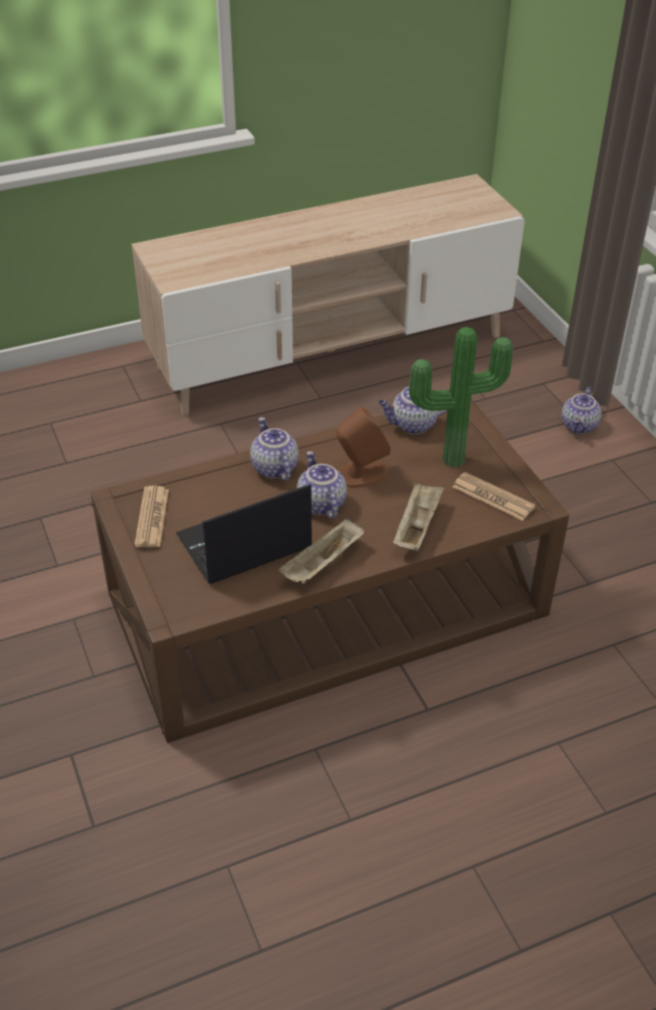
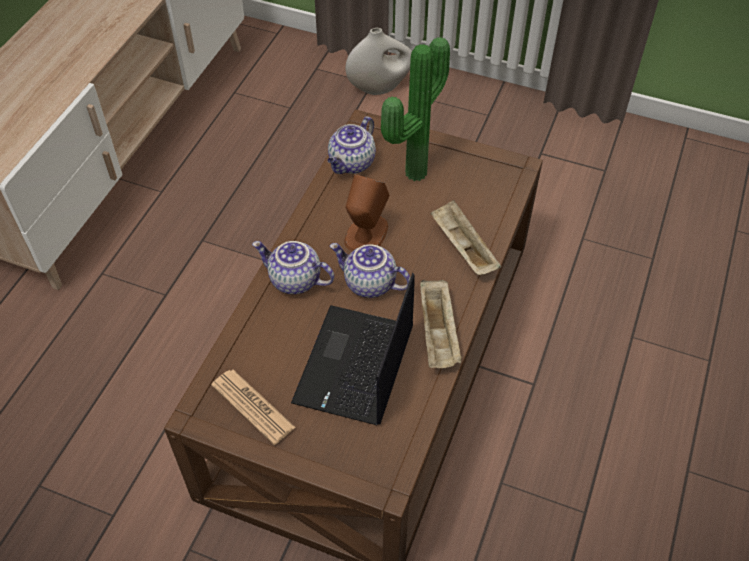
camera: 45 degrees left, 10 degrees up
(493, 497) = (480, 183): newspaper -> none
(580, 426) = (379, 87): teapot -> white vase

